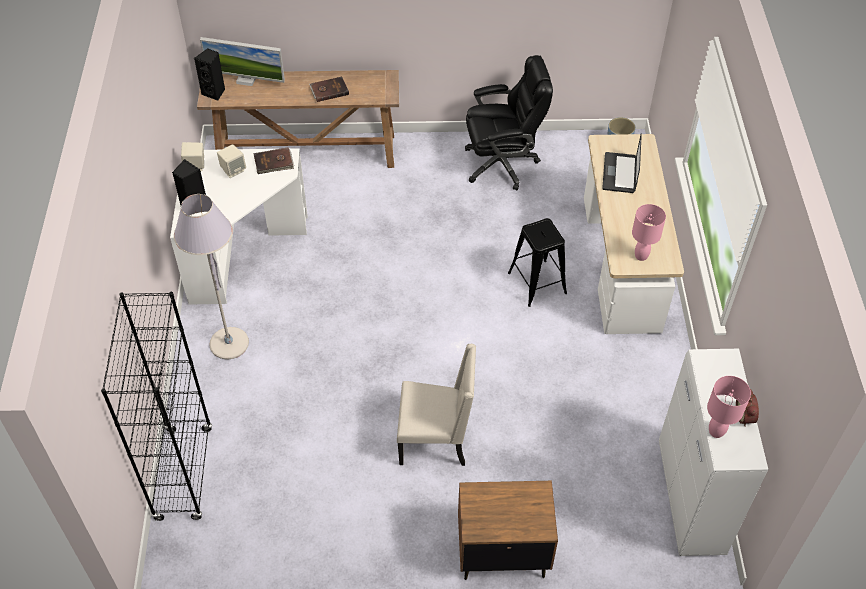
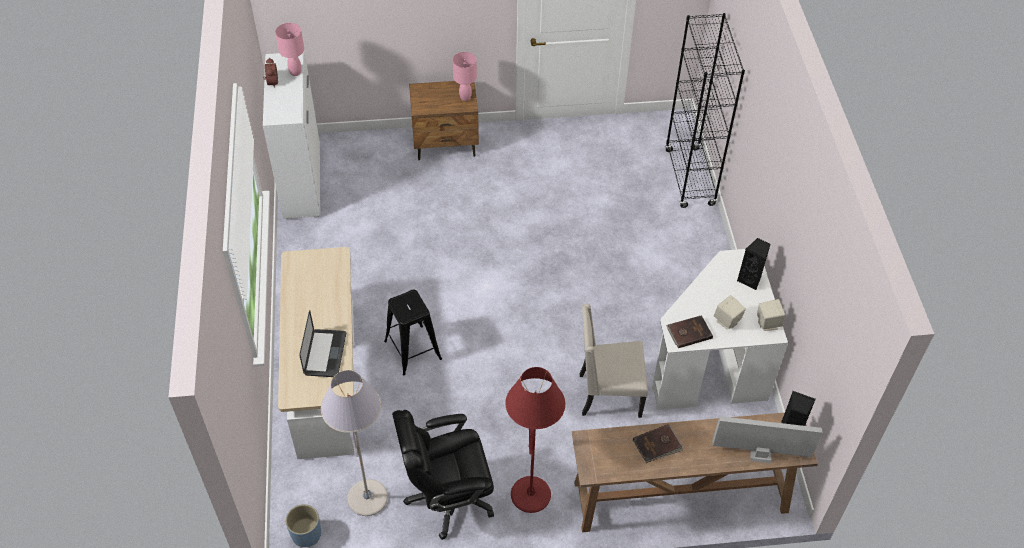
camera: 175 degrees right, 0 degrees up
(229, 343) = (690, 275): grey floor lamp -> grey floor lamp (367, 498)
(432, 161) = (531, 495): none -> red floor lamp
(436, 440) = (499, 210): beige chair -> beige chair (608, 394)
(641, 256) = (318, 265): pink table lamp -> pink table lamp (465, 97)

